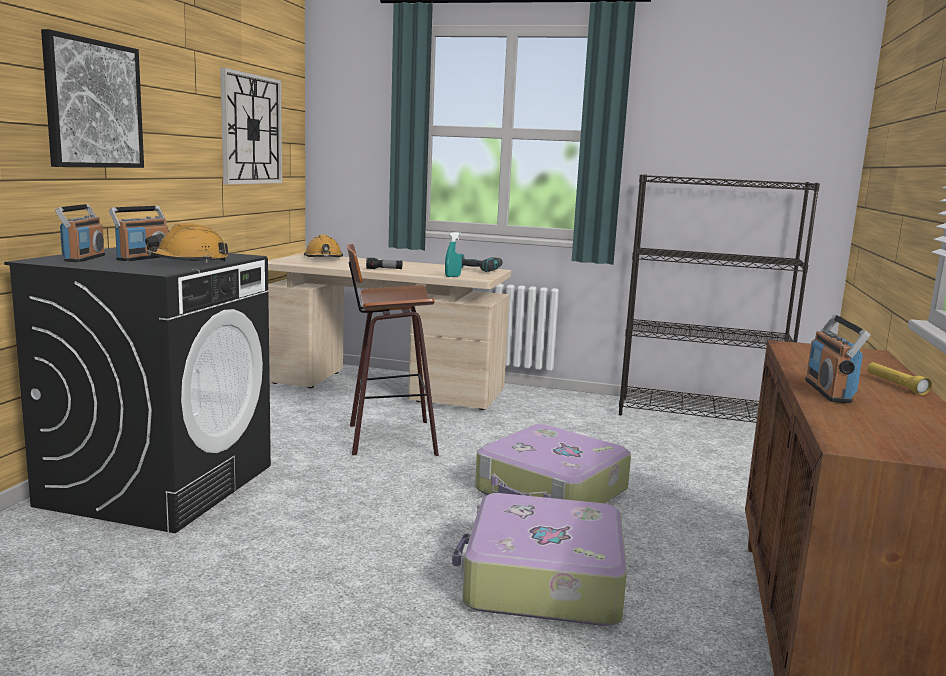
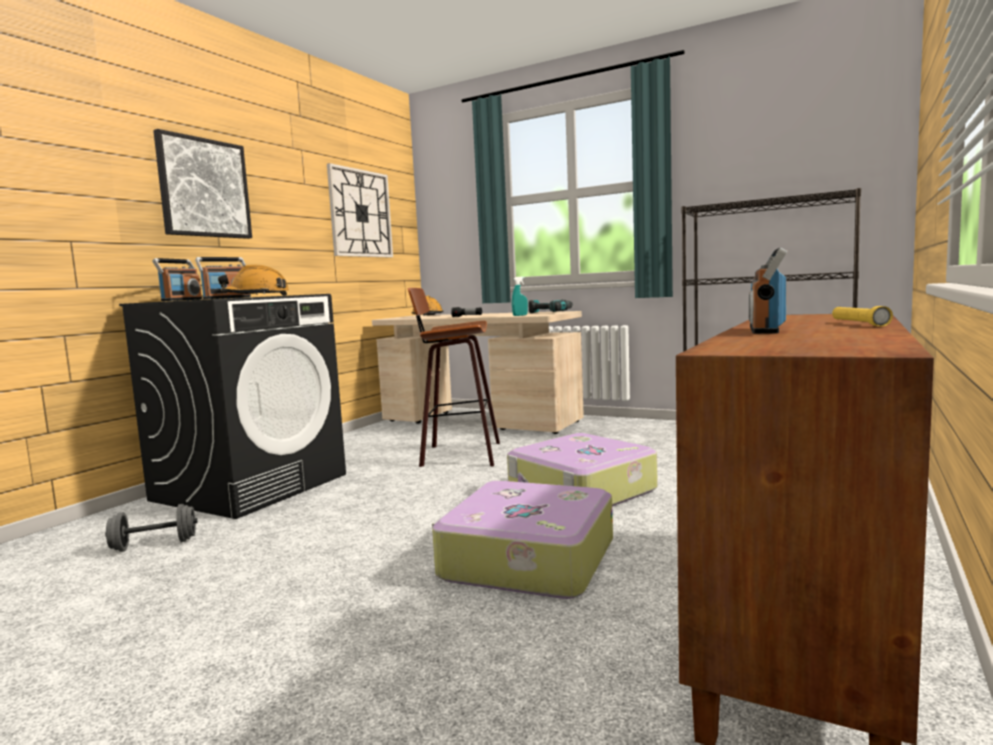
camera: 15 degrees right, 5 degrees down
(95, 573) = (154, 545): none -> grey dumbbell

